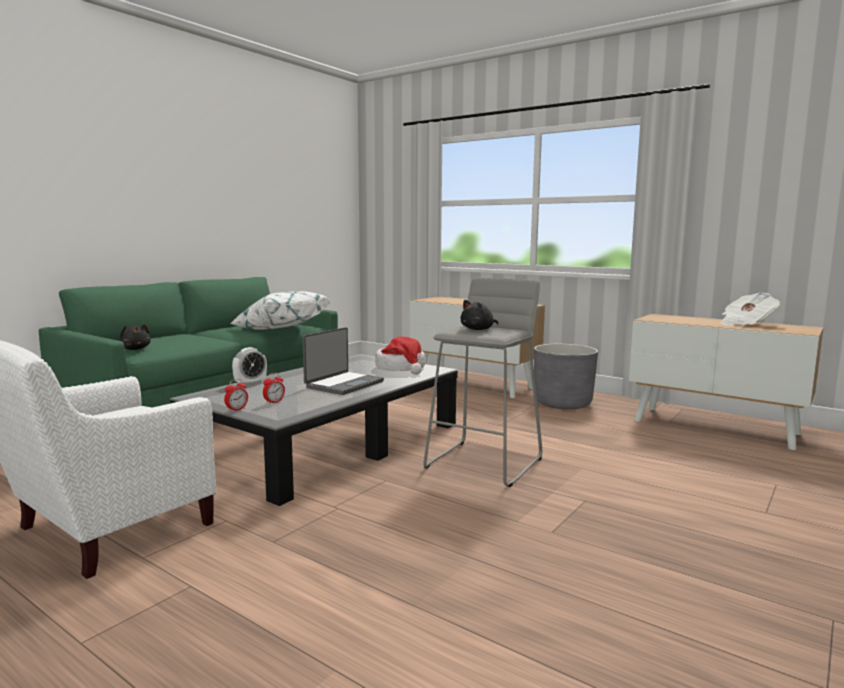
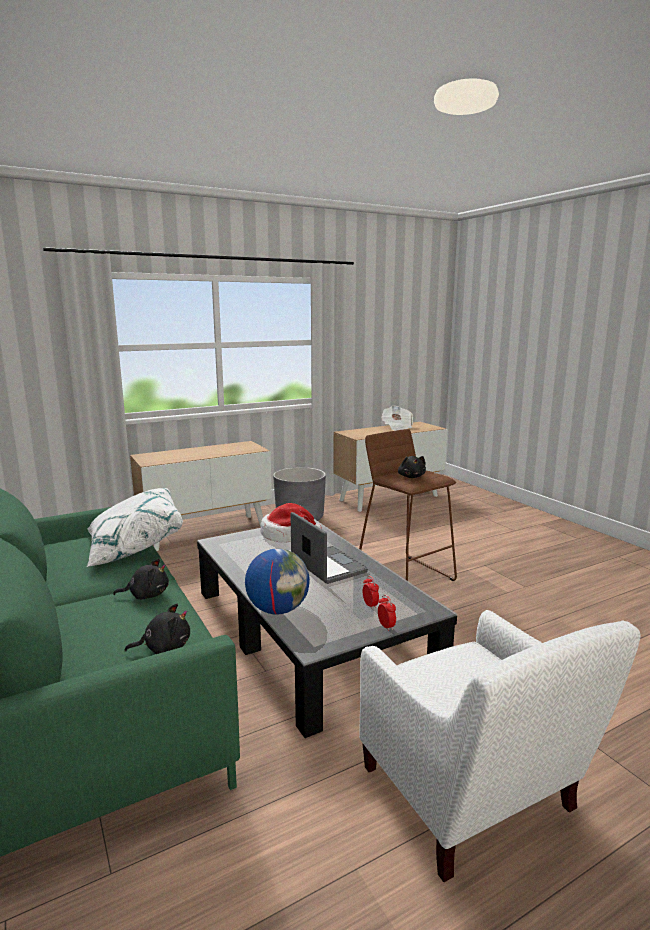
camera: 65 degrees left, 5 degrees up
(205, 339) = (146, 595): none -> black plush toy
(250, 383) = (278, 609): alarm clock -> globe
(484, 463) = (406, 577): grey stool -> brown stool

